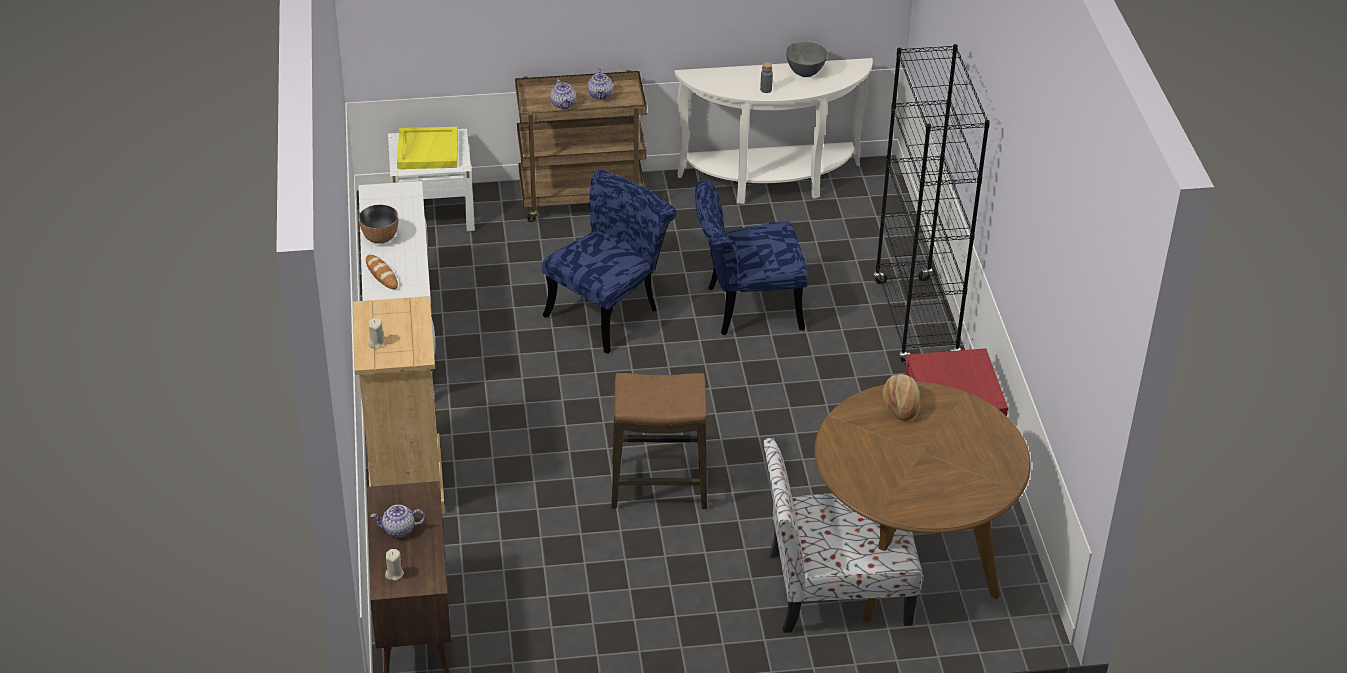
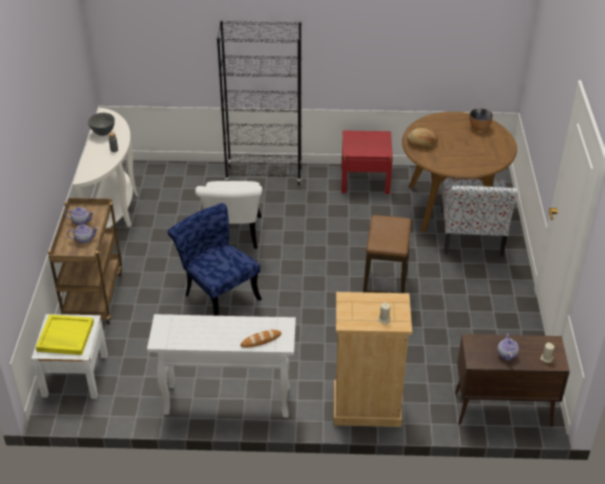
camera: 80 degrees left, 0 degrees up
(380, 238) = (217, 339): bowl -> bowl (479, 128)
(745, 308) = (233, 237): blue chair -> white chair

